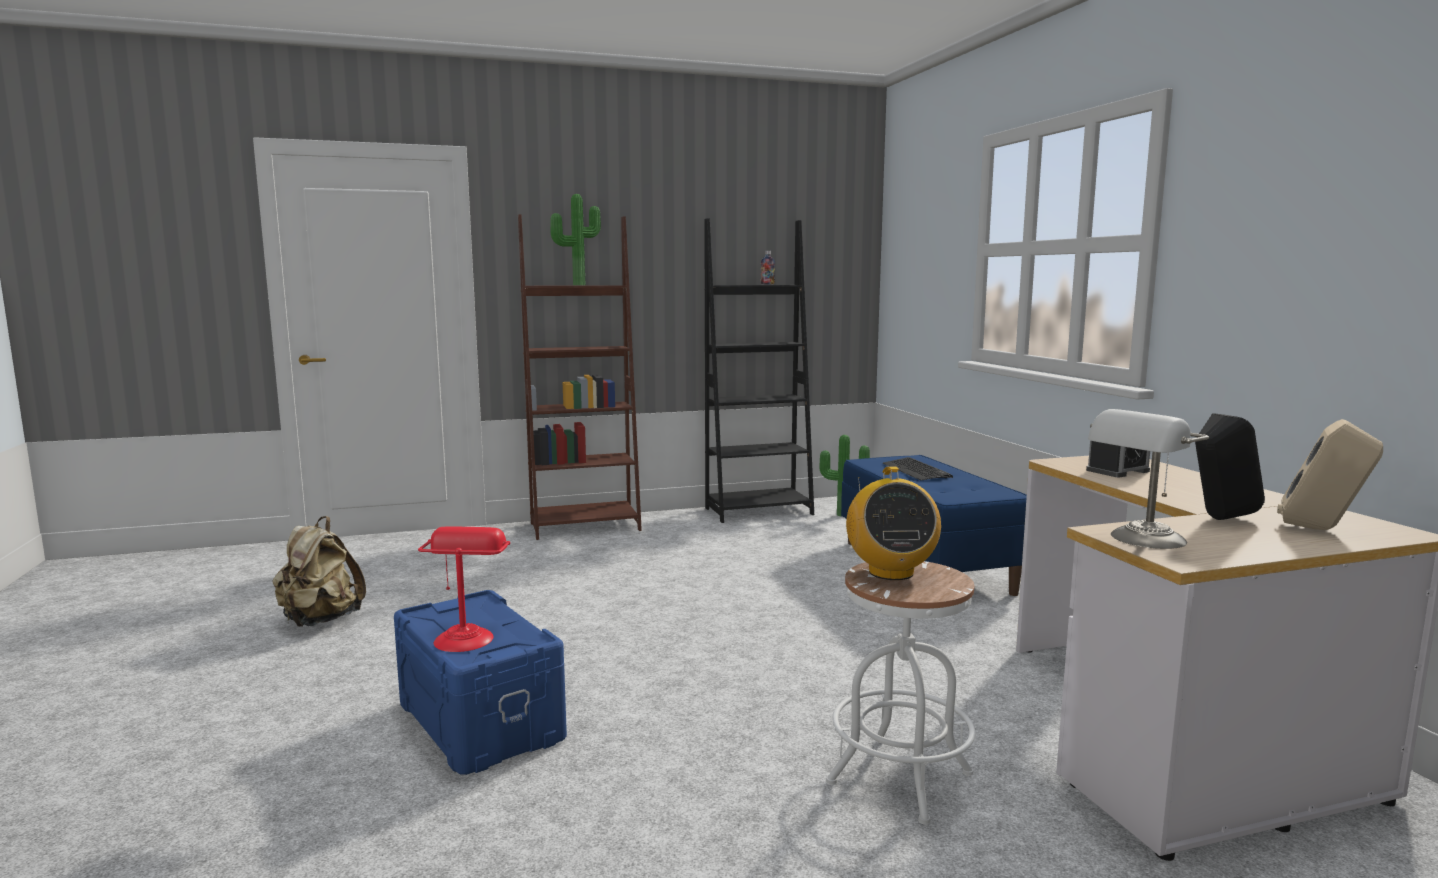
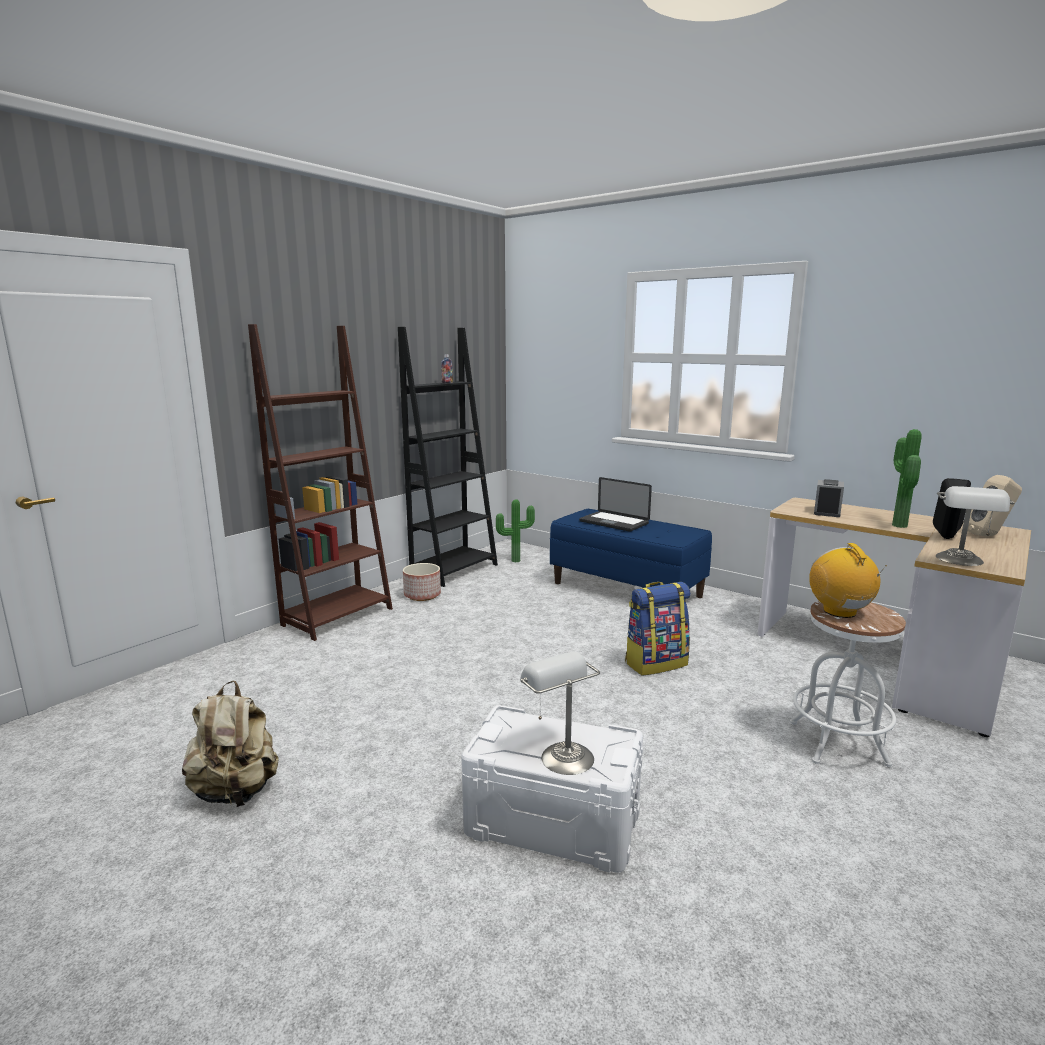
camera: 35 degrees left, 5 degrees up
(466, 634) = (559, 752): red table lamp -> white table lamp
(482, 720) = (553, 820): blue storage box -> white storage box
(577, 285) = (308, 393): potted plant -> potted plant (896, 525)
(689, 525) = (423, 595): none -> planter
(822, 639) = (655, 663): none -> backpack
(890, 572) = (840, 612): radio -> radio turned 150 degrees counterclockwise
(916, 471) = (613, 522): keyboard -> laptop

